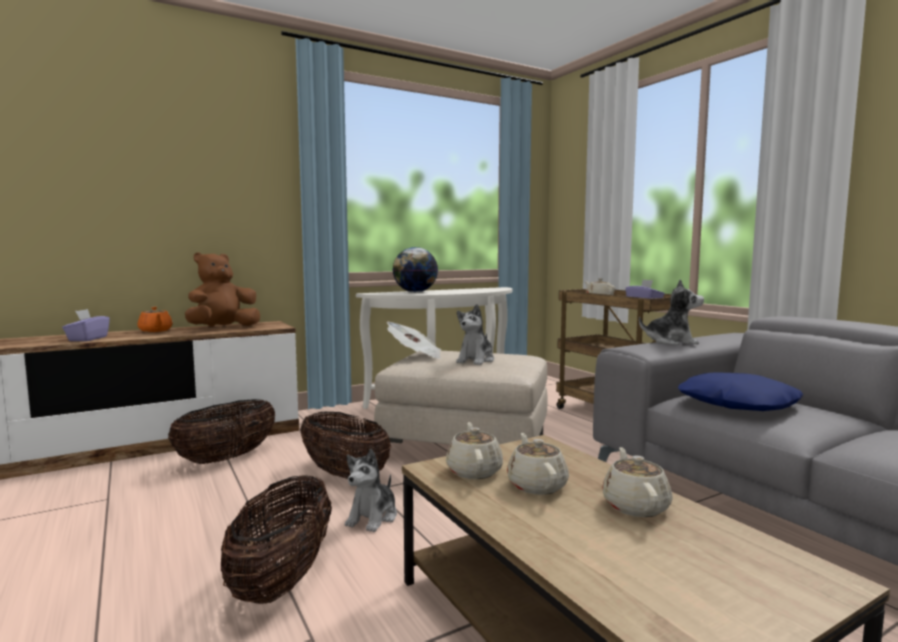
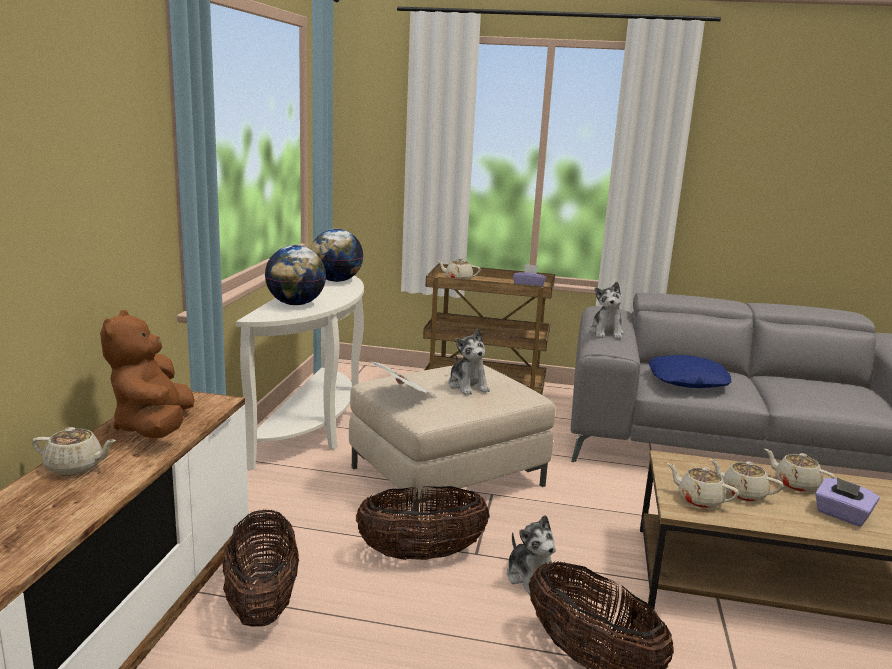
camera: 50 degrees left, 10 degrees up
(87, 339) = (49, 523): purple tissue box -> purple tissue box (841, 515)
(155, 331) = (75, 467): orange teapot -> beige teapot
(485, 289) = (336, 281): none -> globe
(671, 342) = (606, 333): plush toy -> plush toy turned 135 degrees clockwise

